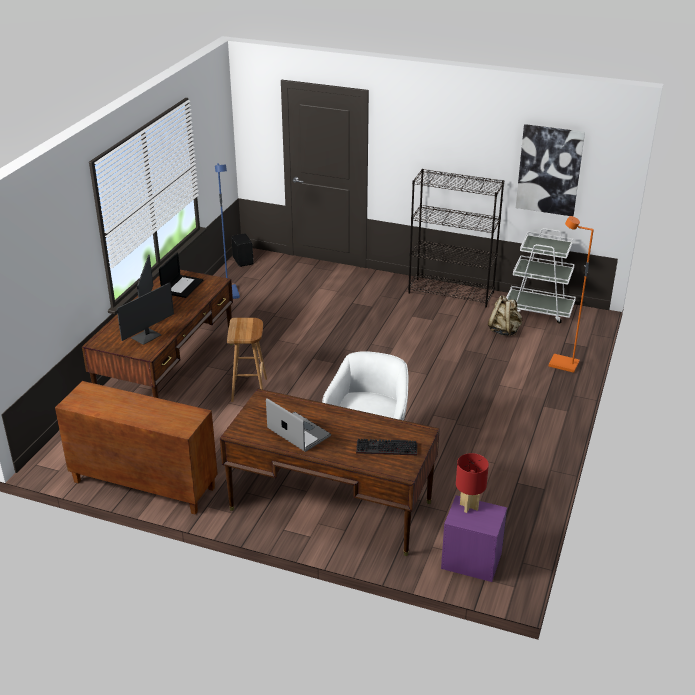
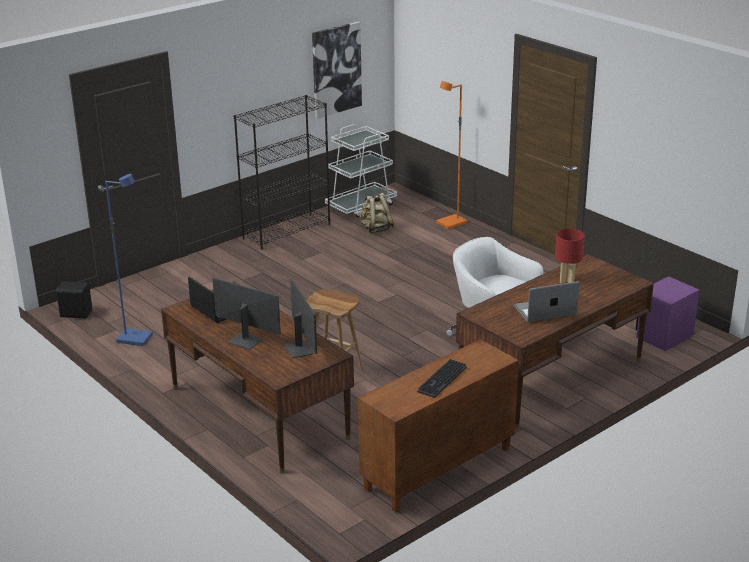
camera: 60 degrees left, 5 degrees down
(385, 449) = (599, 281): keyboard -> keyboard (442, 380)
(469, 506) = (658, 289): red table lamp -> red table lamp (567, 280)

